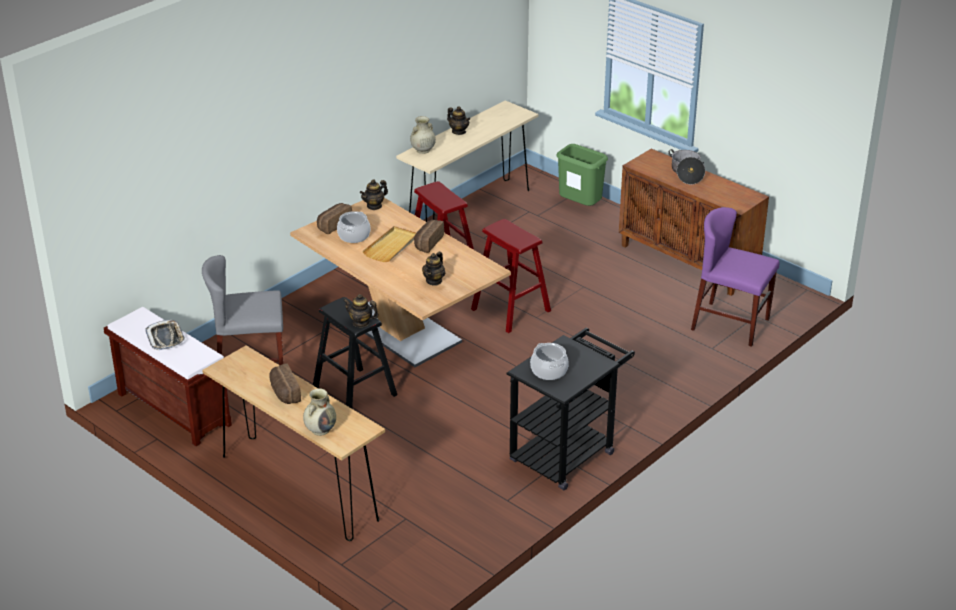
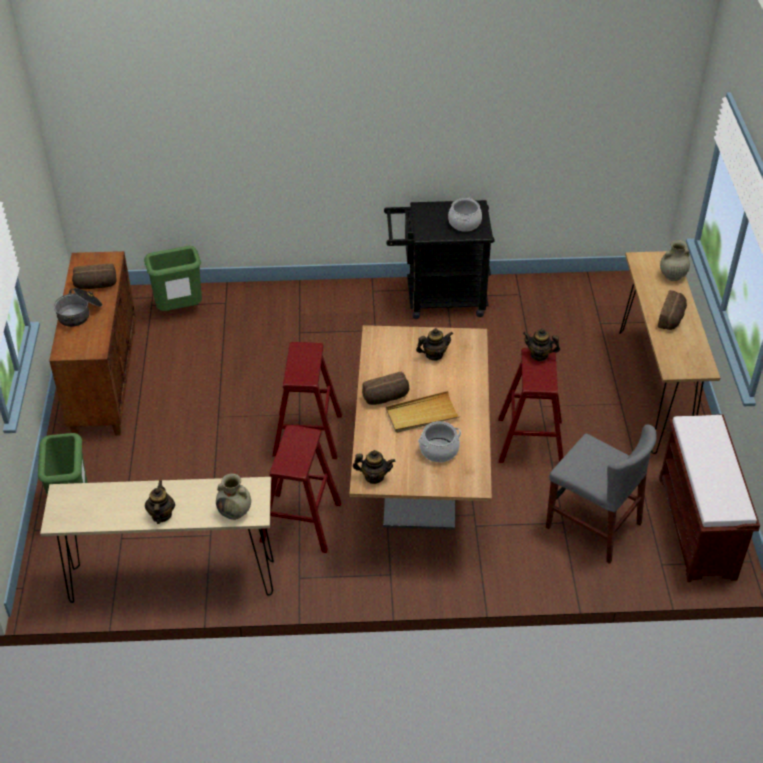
camera: 135 degrees left, 10 degrees up
(166, 338) = (711, 465): tray -> none
(333, 224) = (441, 478): bread -> bread (96, 285)
(354, 394) = (530, 441): black stool -> red stool
(361, 322) = (539, 355): teapot -> teapot turned 135 degrees clockwise
(730, 324) = (179, 311): purple chair -> green trash can

